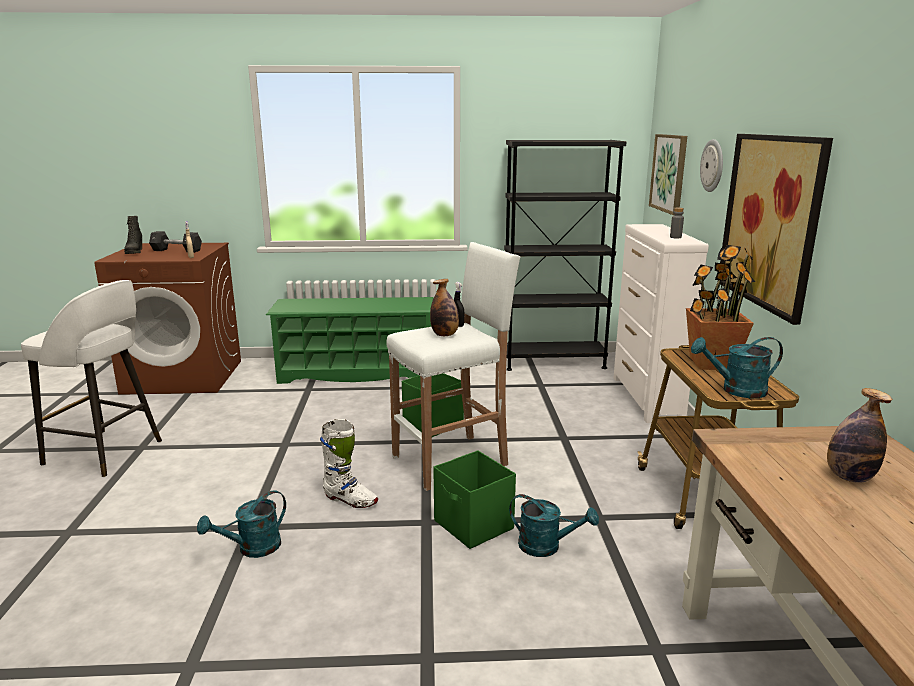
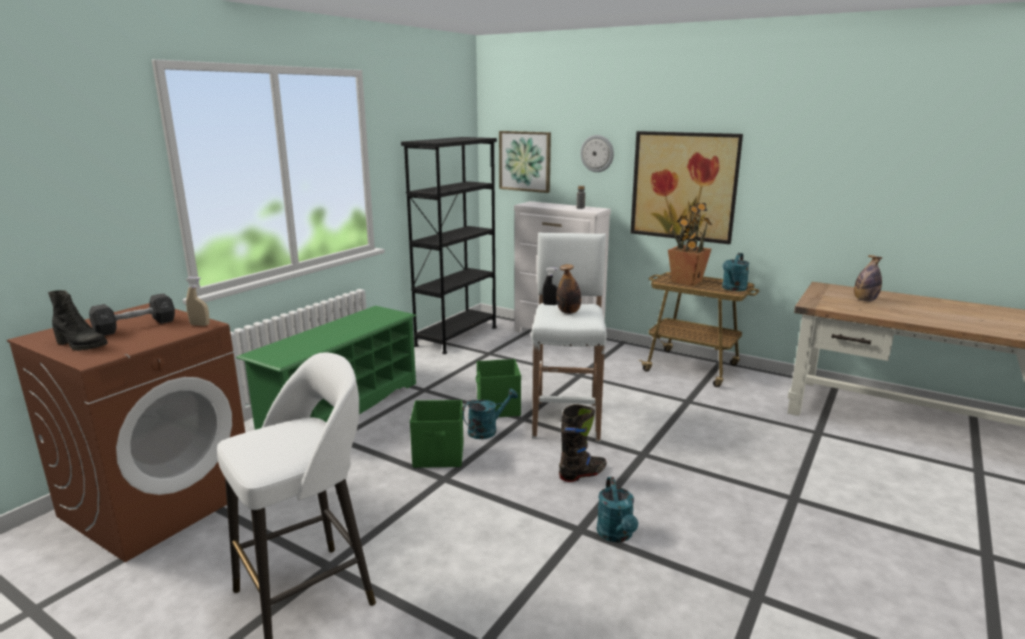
camera: 55 degrees left, 0 degrees up
(350, 500) = (582, 474): white boot -> black boot
(474, 525) = (663, 440): green storage box -> green storage box (439, 455)
(547, 547) = (706, 426): turquoise watering can -> turquoise watering can (487, 430)

